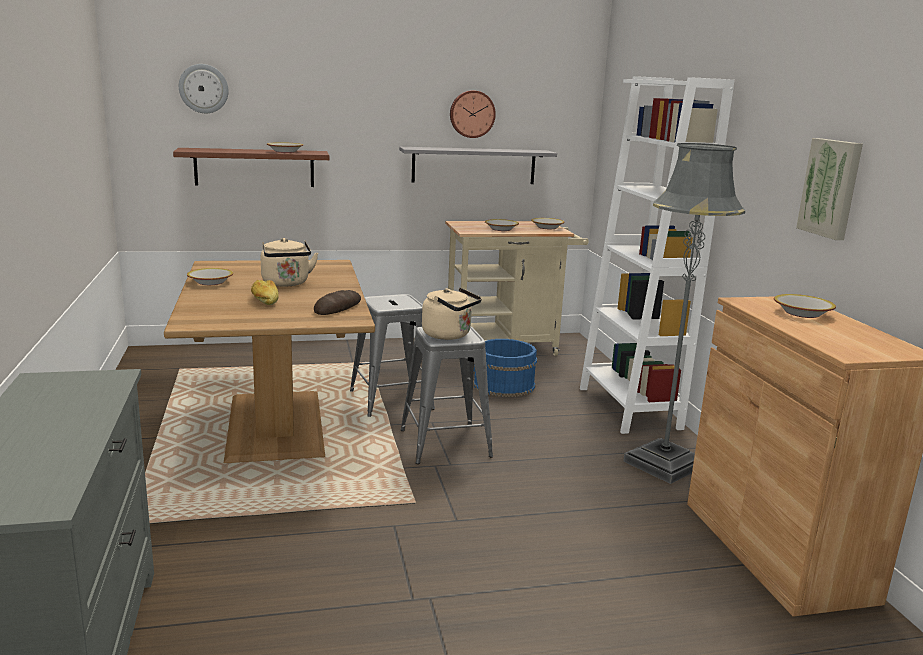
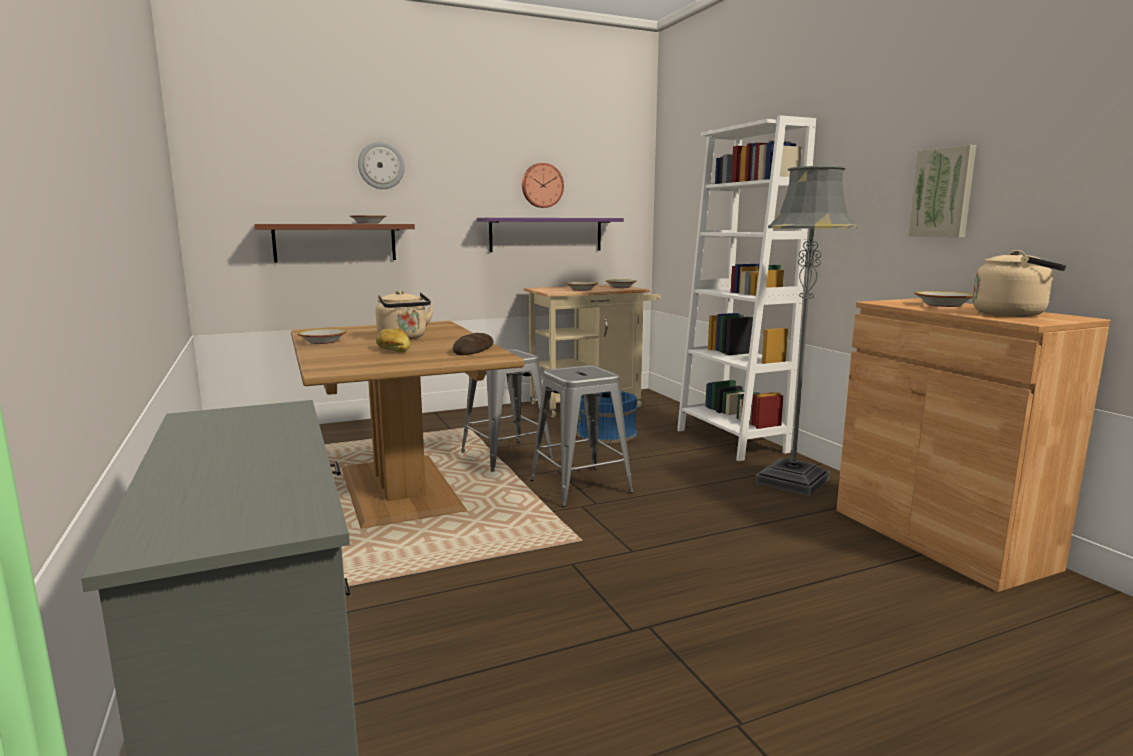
camera: 10 degrees left, 5 degrees down
(203, 88) = (280, 163): wall clock -> wall clock (381, 165)
(449, 335) = (582, 373): beige kettle -> beige kettle (1013, 314)
(474, 165) = (546, 234): grey shelf -> purple shelf

